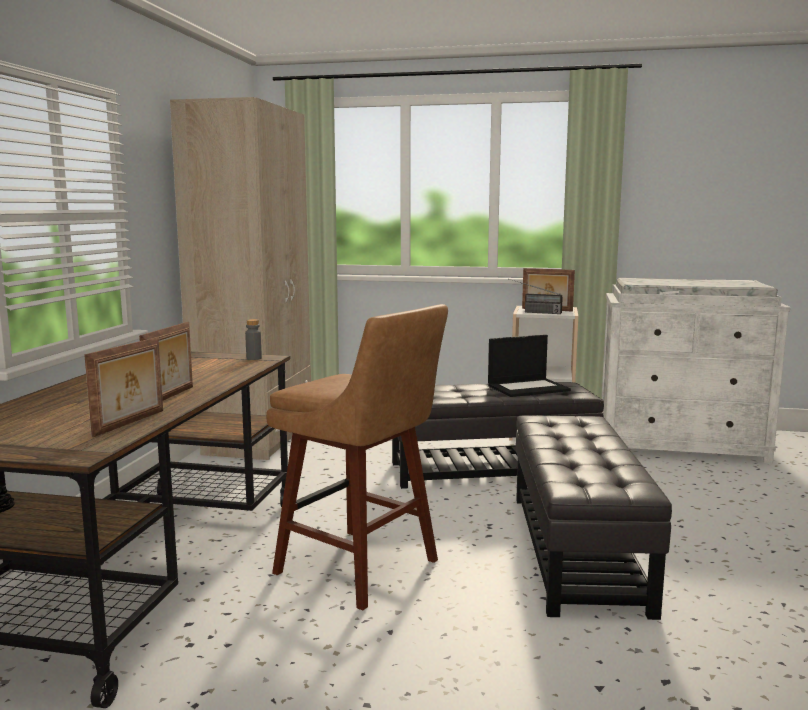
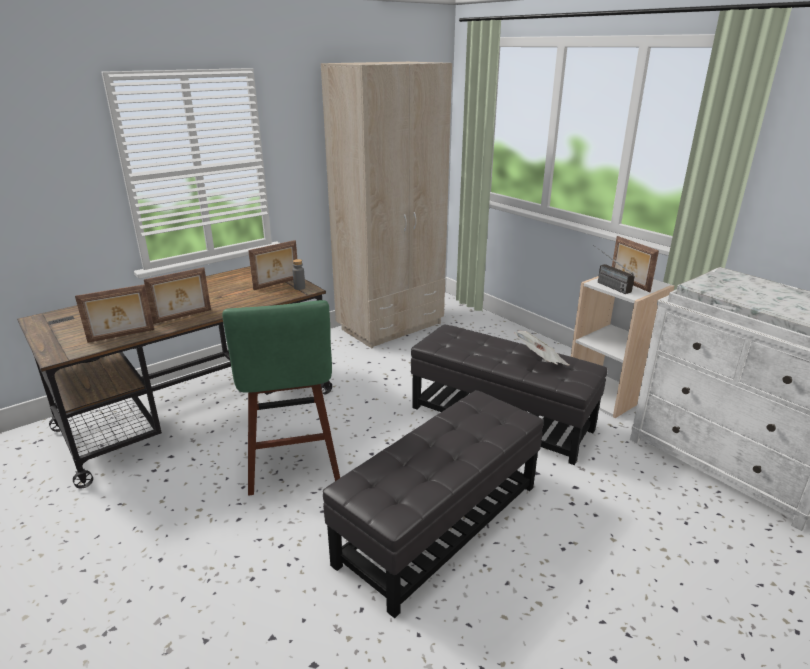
camera: 40 degrees right, 15 degrees up
(217, 360) = (277, 284): none -> picture frame
(361, 569) = (292, 464): brown stool -> green stool
(528, 388) = (540, 361): laptop -> newspaper

